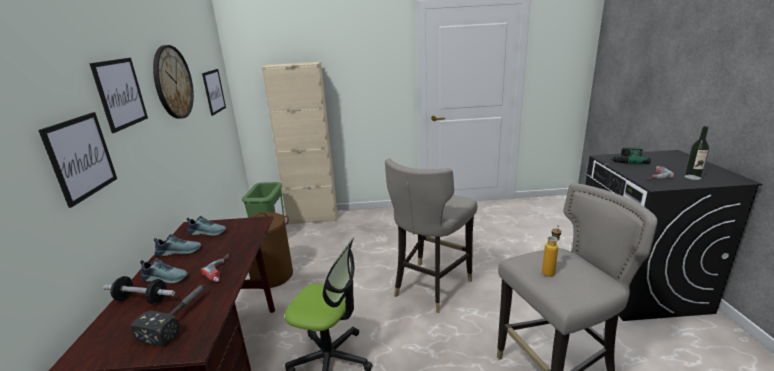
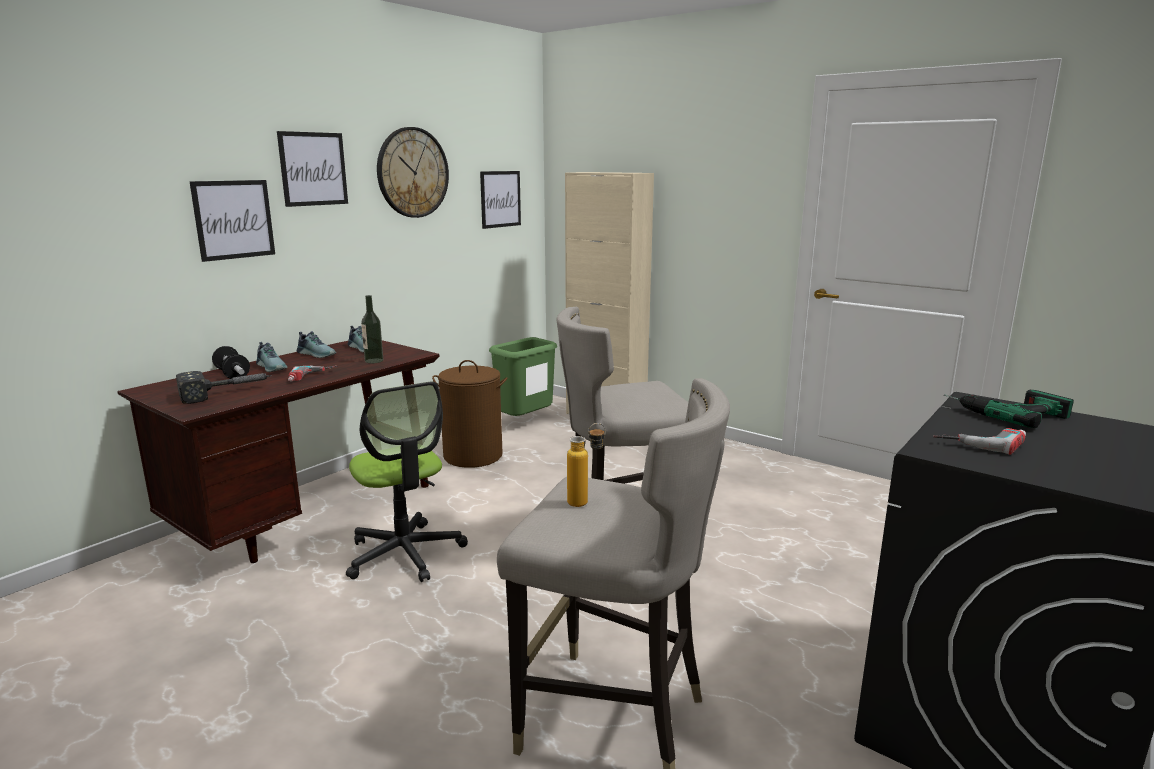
camera: 40 degrees right, 5 degrees down
(692, 177) = (1067, 468): bottle -> bottle (374, 361)

